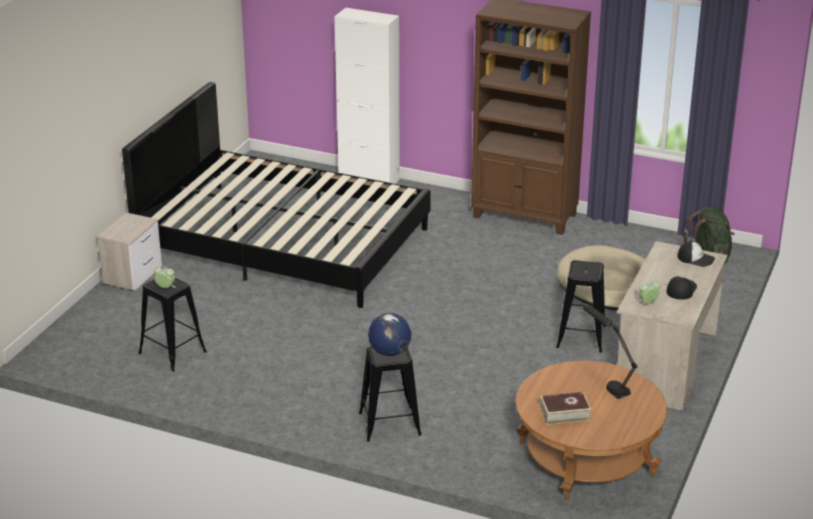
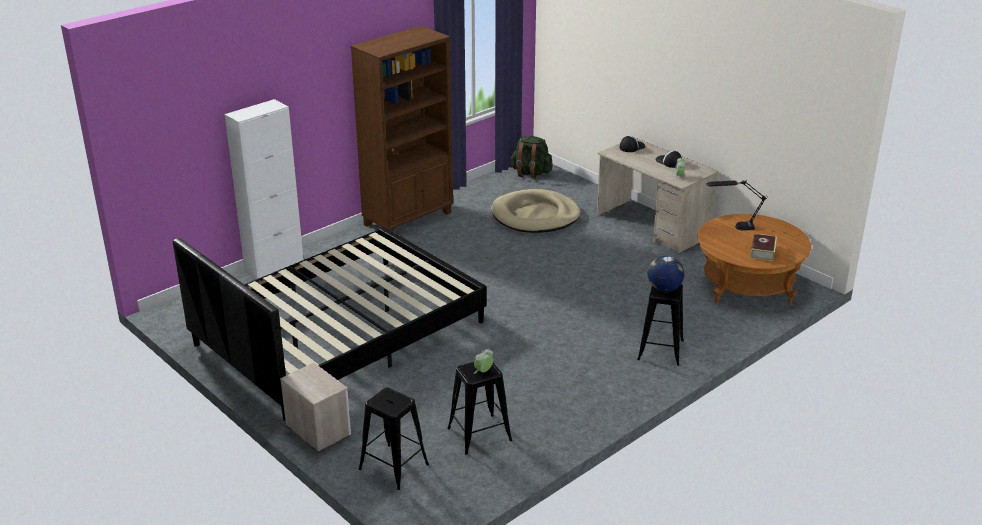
camera: 65 degrees left, 0 degrees up
(581, 336) = (596, 245): black stool -> black stool (393, 467)

